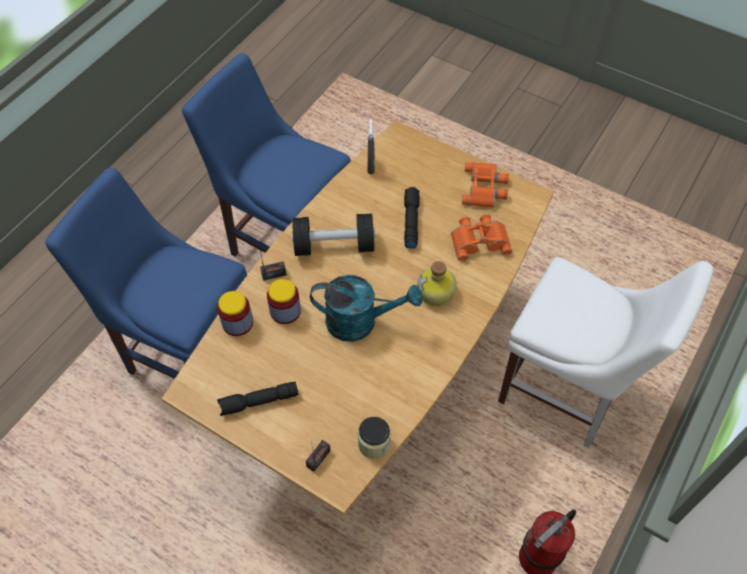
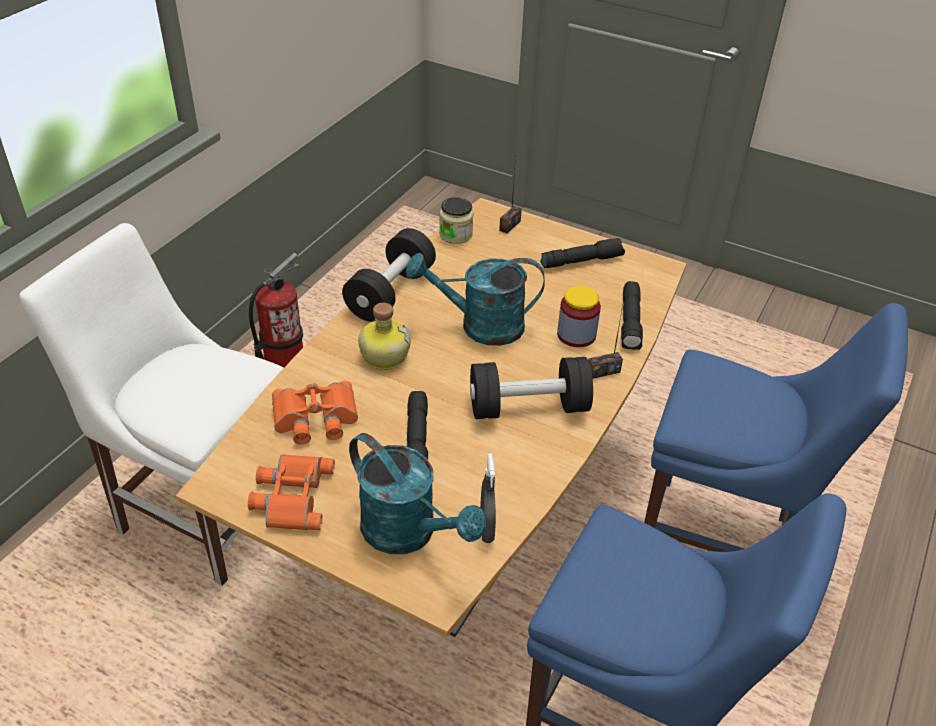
camera: 175 degrees right, 15 degrees down
(237, 323) = (631, 323): jar -> black flashlight
(414, 165) = (409, 533): none -> turquoise watering can
(434, 361) = (390, 293): none -> black dumbbell

